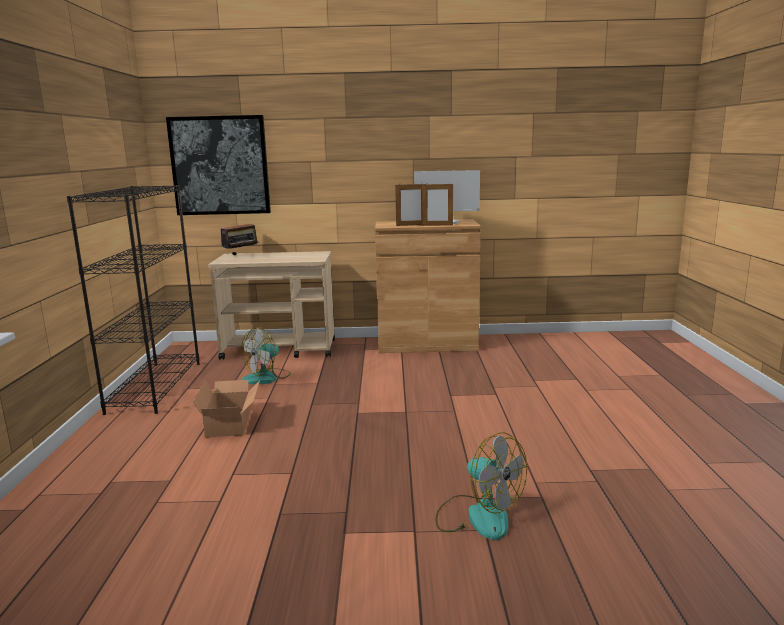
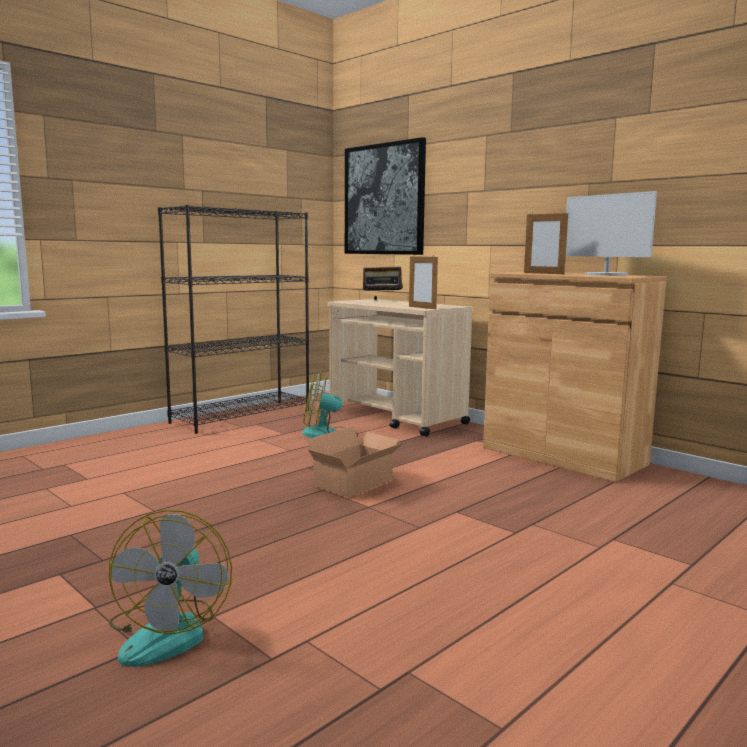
camera: 45 degrees right, 5 degrees down
(231, 423) = (218, 458): cardboard box -> cardboard box (357, 483)
(437, 225) = (574, 275): picture frame -> picture frame (422, 308)

